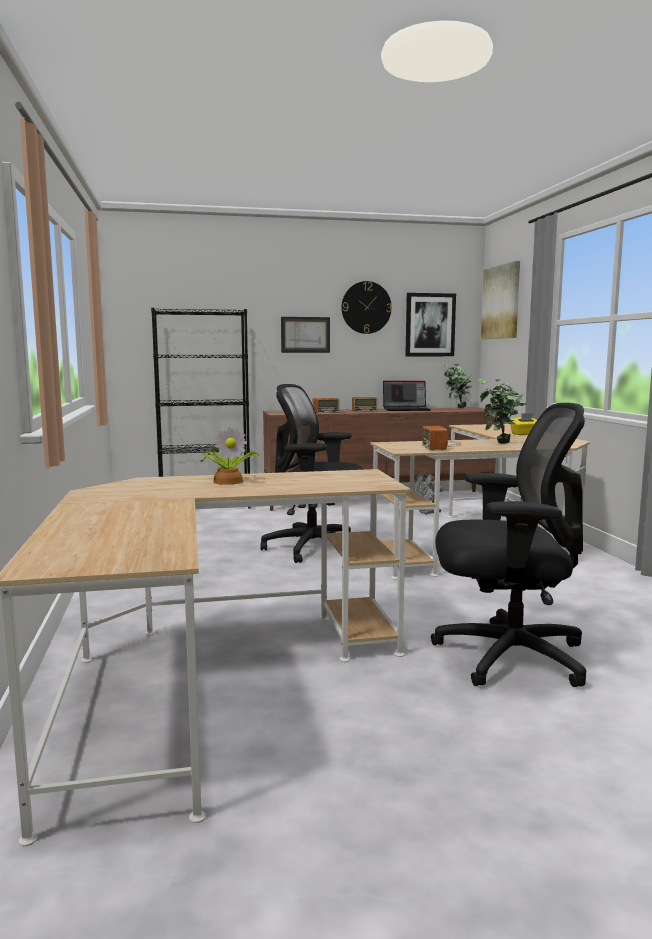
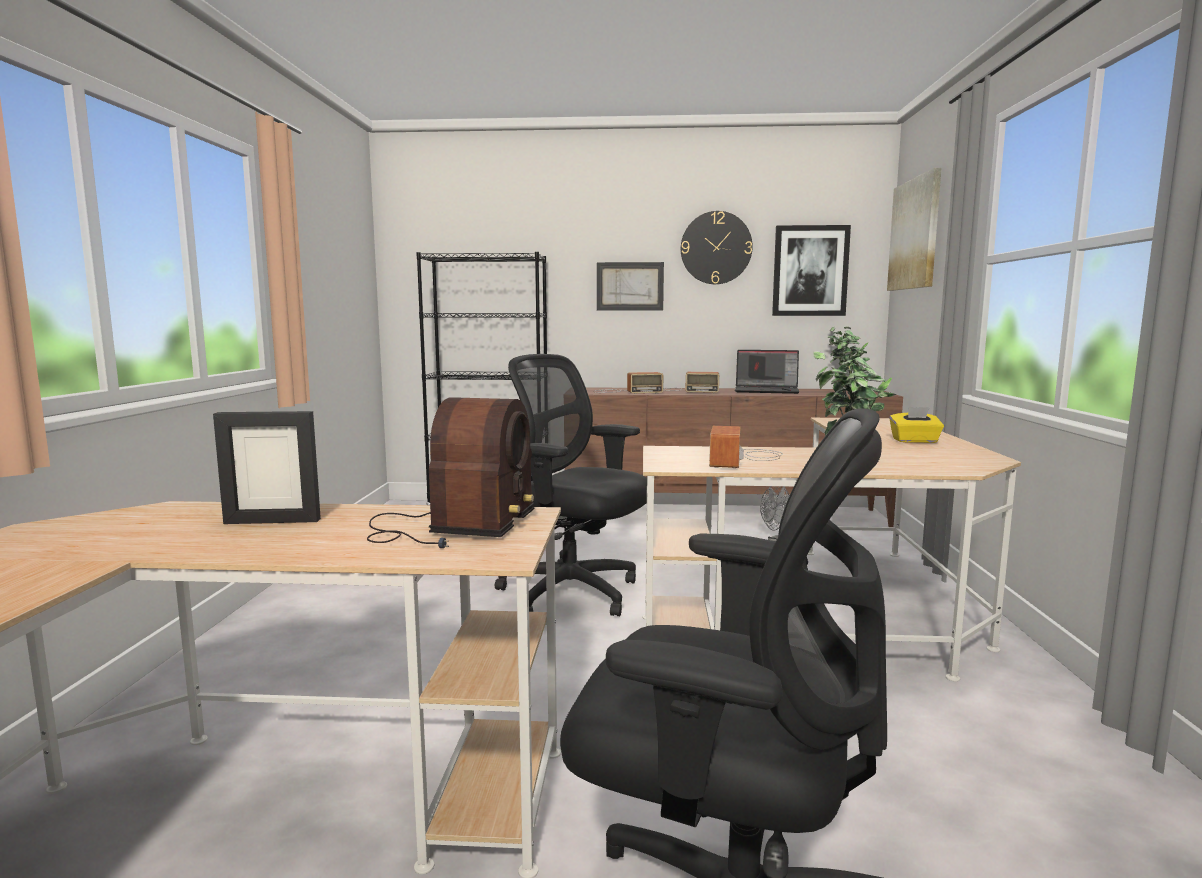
camera: 15 degrees right, 0 degrees up
(229, 481) = (273, 520): potted plant -> picture frame
(337, 478) = (452, 527): none -> radio

